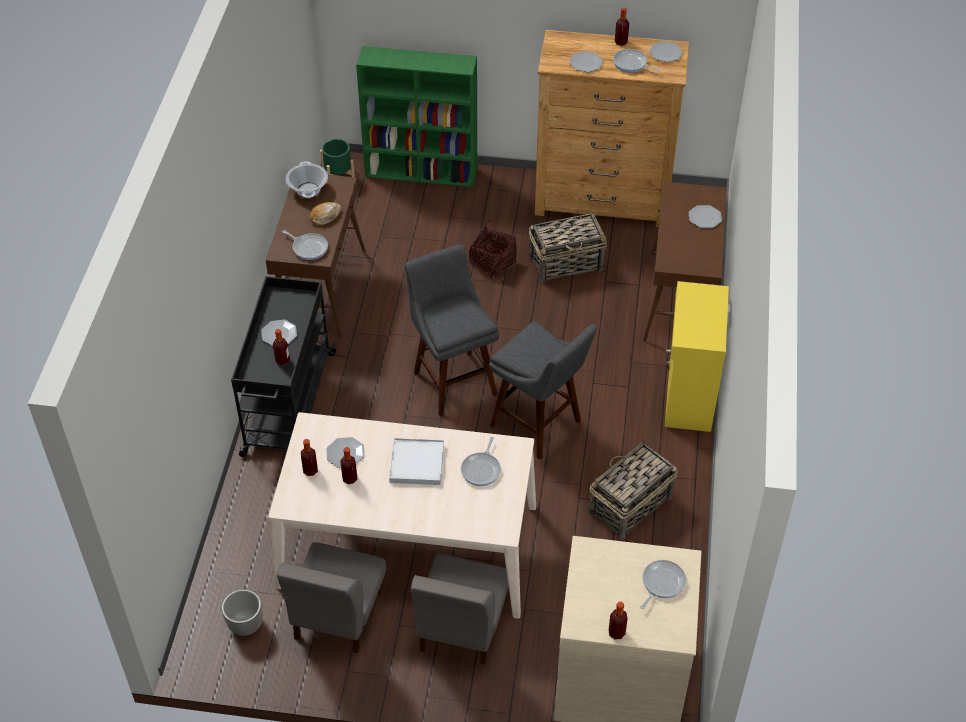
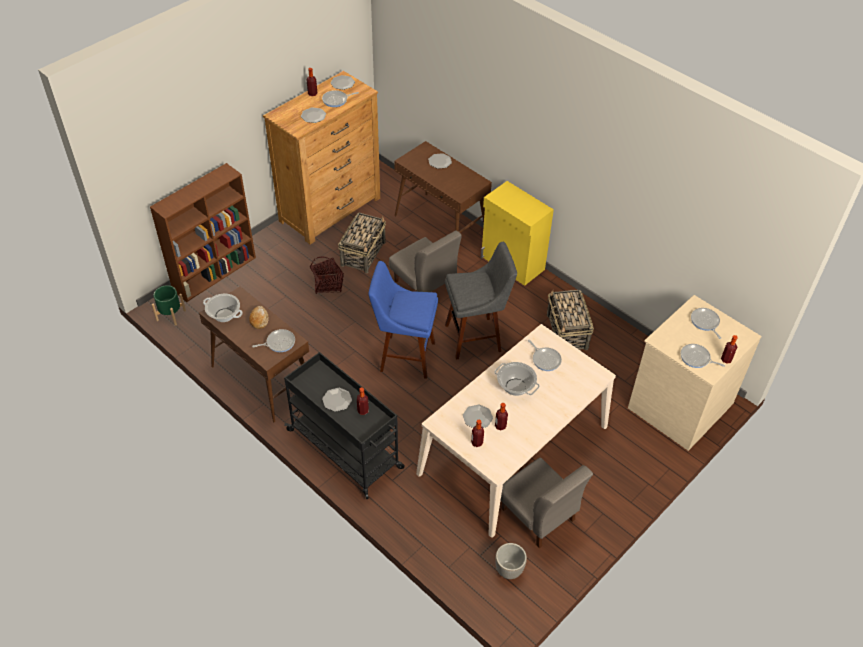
camera: 55 degrees left, 0 degrees up
(416, 463) = (515, 387): white tray -> cooking pot
(422, 172) = (215, 273): green bookcase -> brown bookcase
(453, 380) = (404, 356): grey stool -> blue stool
(461, 626) = (593, 457): grey chair -> grey chair (424, 285)
(590, 601) = (696, 358): none -> frying pan

